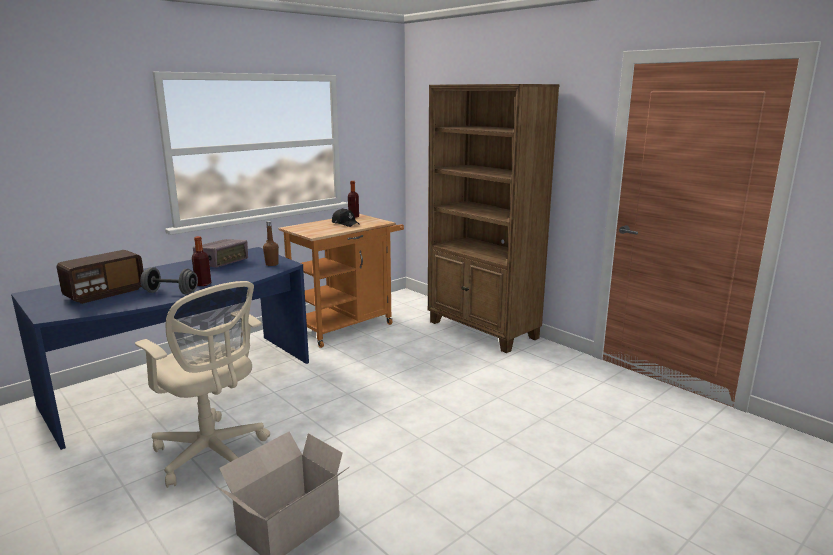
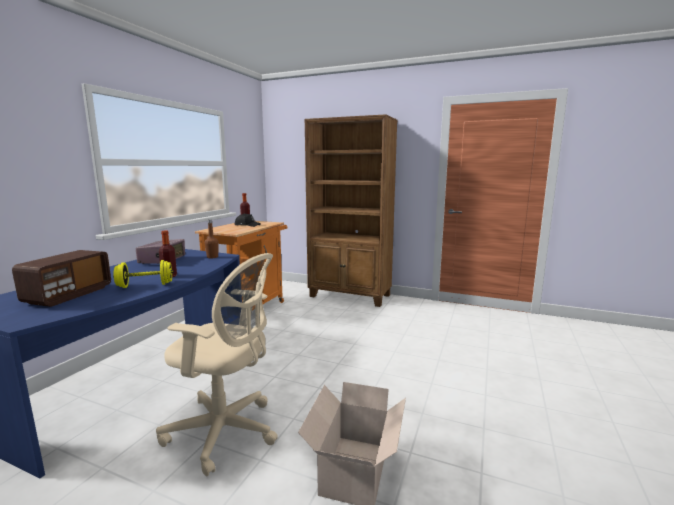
camera: 25 degrees left, 5 degrees down
(171, 292) = (145, 285): grey dumbbell -> yellow dumbbell

